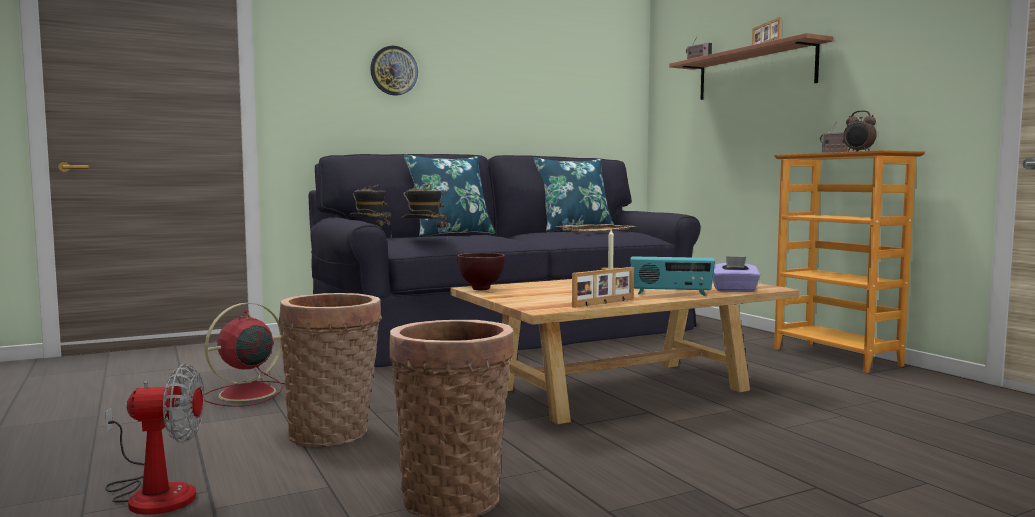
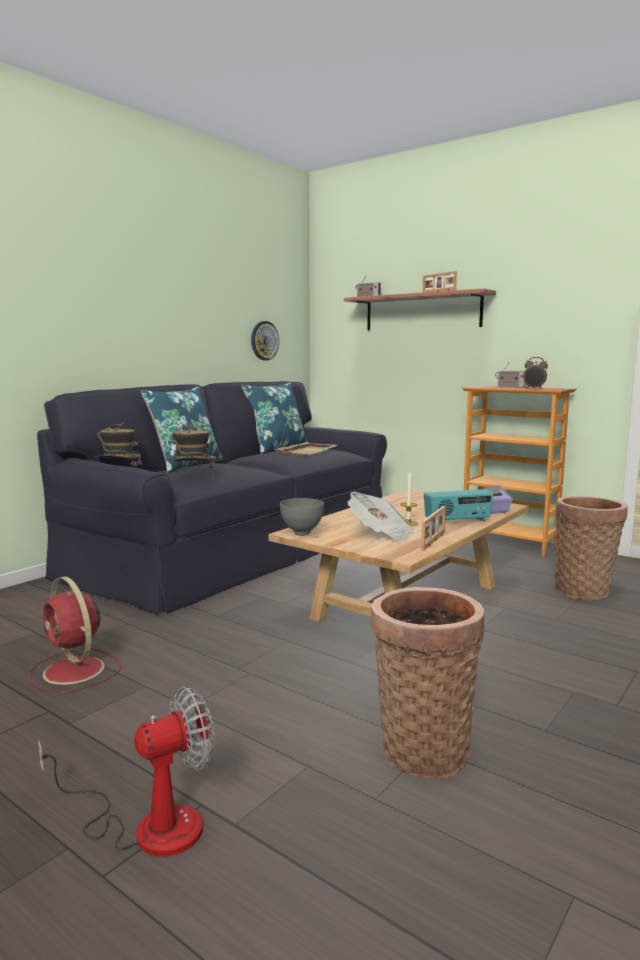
camera: 25 degrees left, 5 degrees up
(245, 394) = (75, 671): red fan -> red fan turned 60 degrees counterclockwise
(334, 433) = (232, 702): basket -> basket (584, 590)
(394, 70) = (107, 299): wall clock -> wall clock (264, 340)
(480, 289) = (301, 534): brown bowl -> grey bowl
(559, 295) = (381, 534): none -> newspaper

